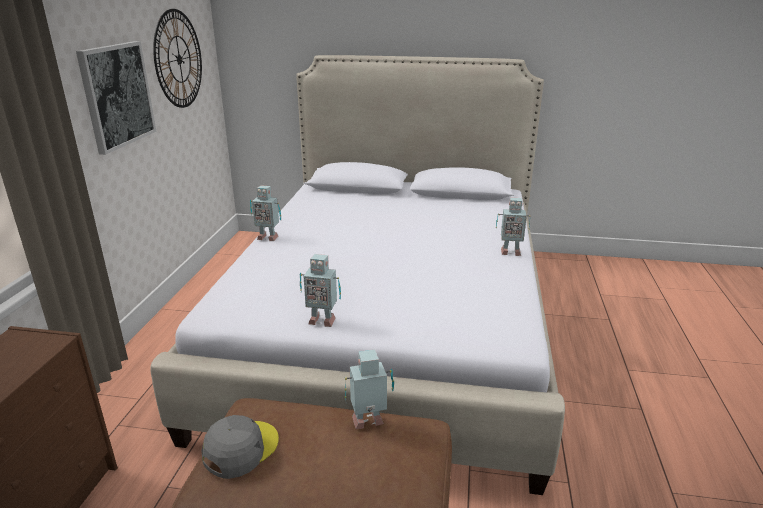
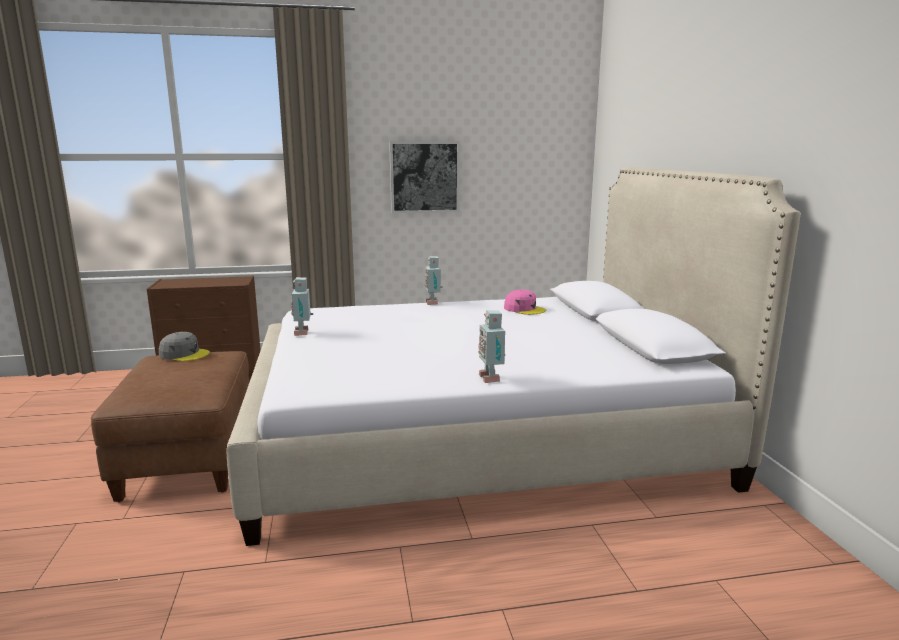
camera: 70 degrees right, 10 degrees down
(179, 59) = (519, 162): wall clock -> none
(334, 207) = (524, 309): none -> pink cap
(369, 423) = (209, 379): toy robot -> none

